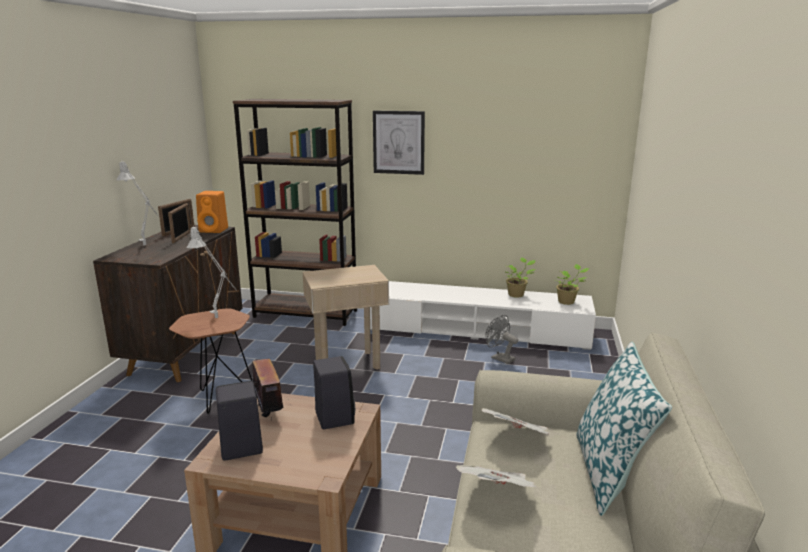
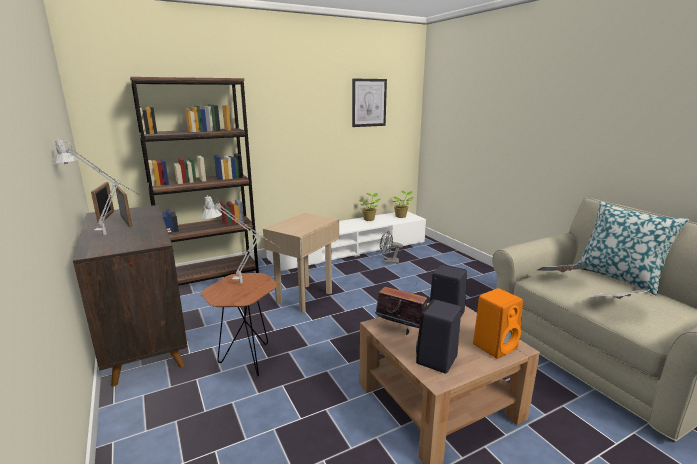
camera: 40 degrees left, 0 degrees up
(214, 230) = (146, 210): orange speaker -> orange speaker (495, 345)
(398, 142) = (274, 115): picture -> picture (369, 103)

